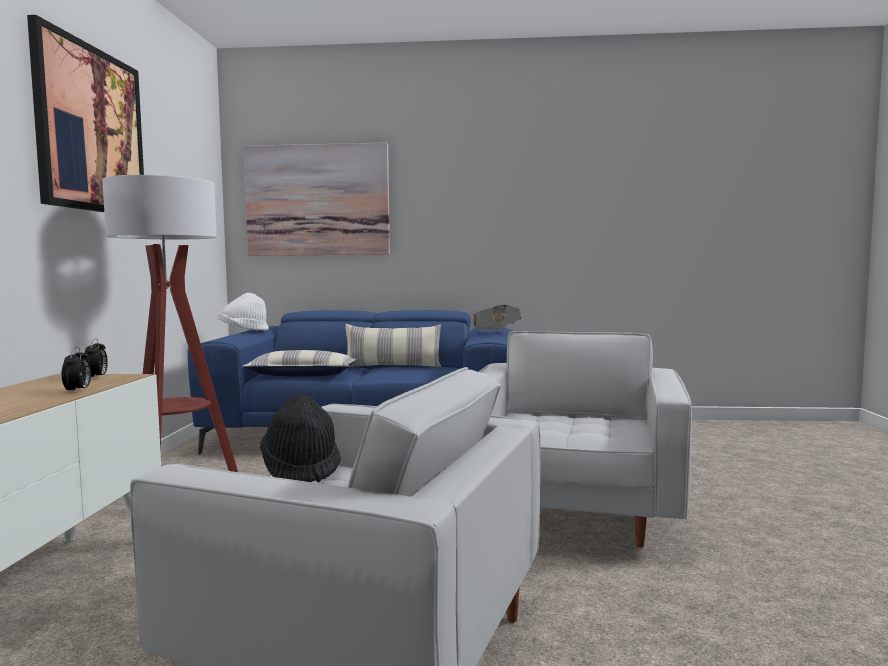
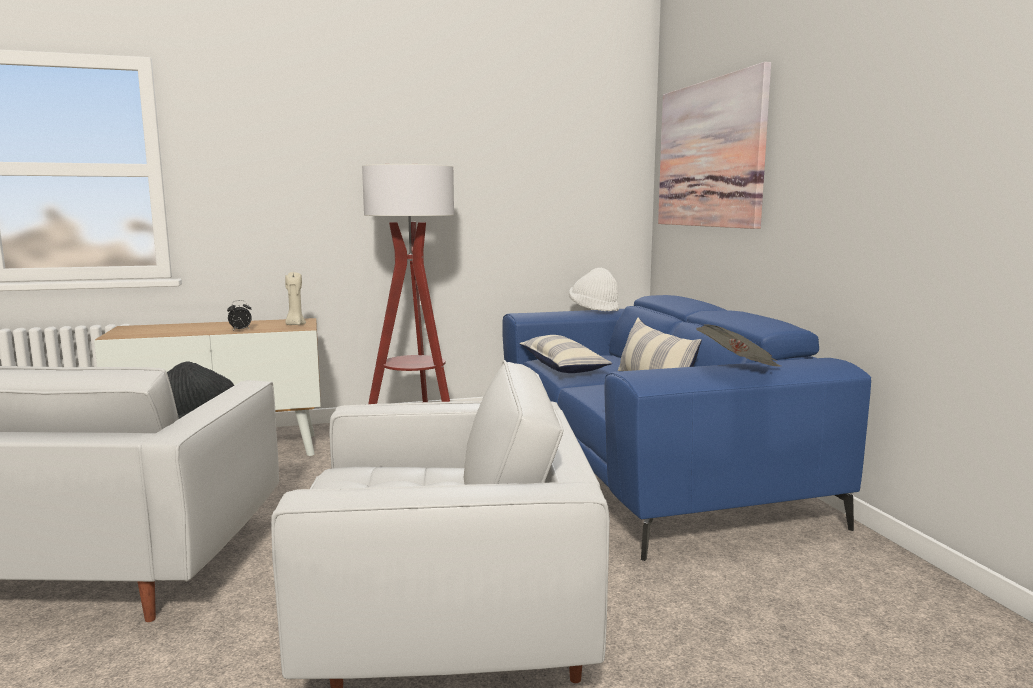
camera: 70 degrees right, 5 degrees up
(91, 130) = (413, 123): picture -> none
(96, 377) = (295, 325): alarm clock -> beige candle

